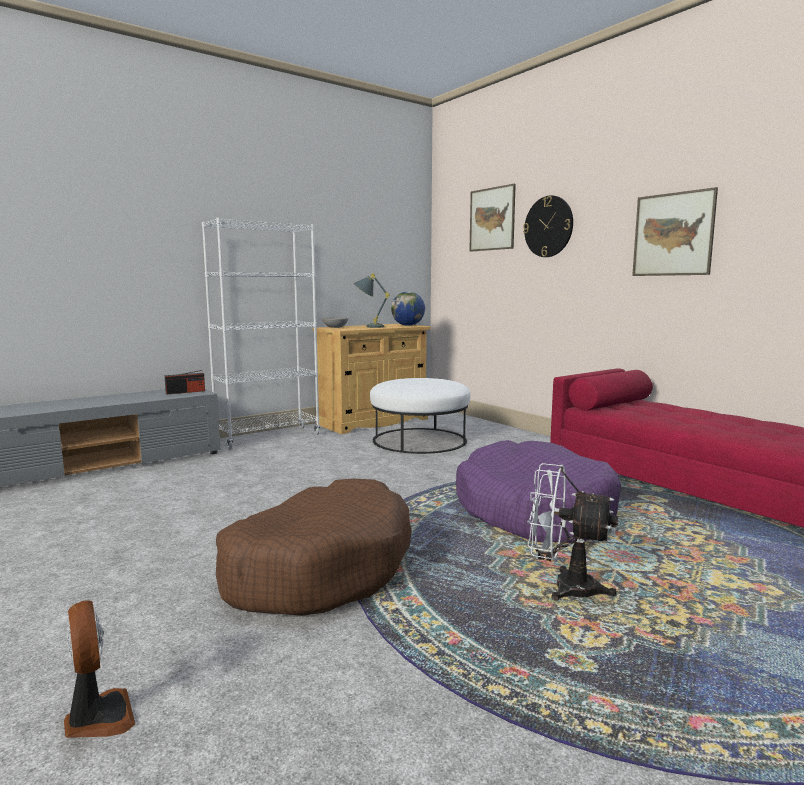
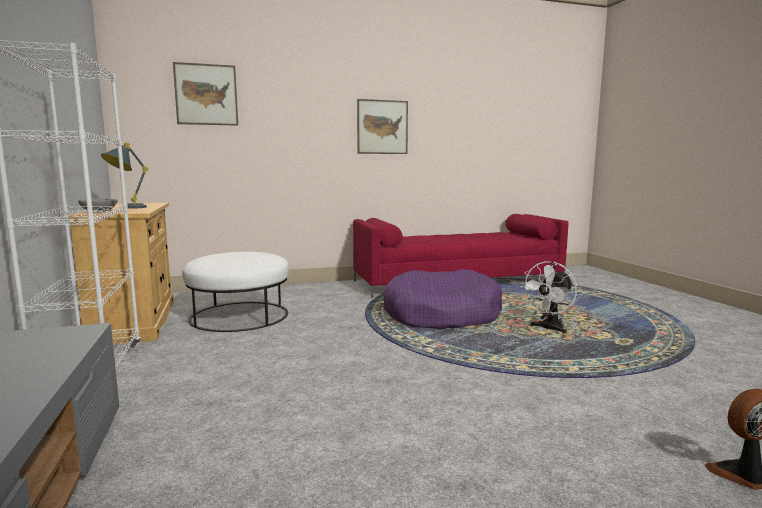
camera: 70 degrees left, 0 degrees up
(185, 392) = (50, 338): radio -> none
(318, 567) = (513, 385): brown dog bed -> none
(408, 325) = (148, 204): globe -> none
(548, 226) = (277, 110): wall clock -> none

